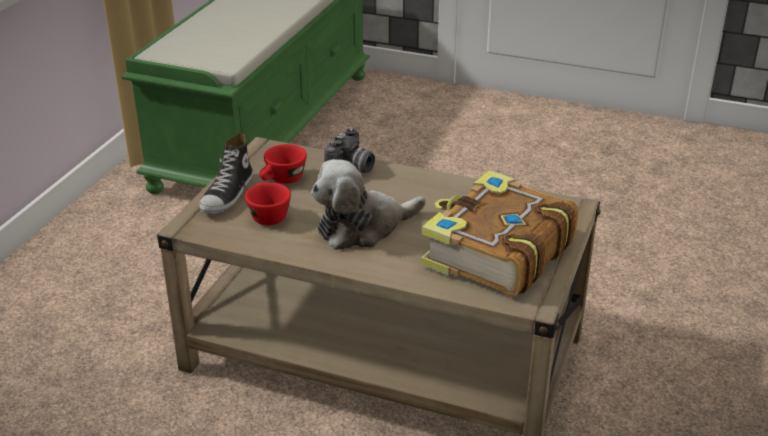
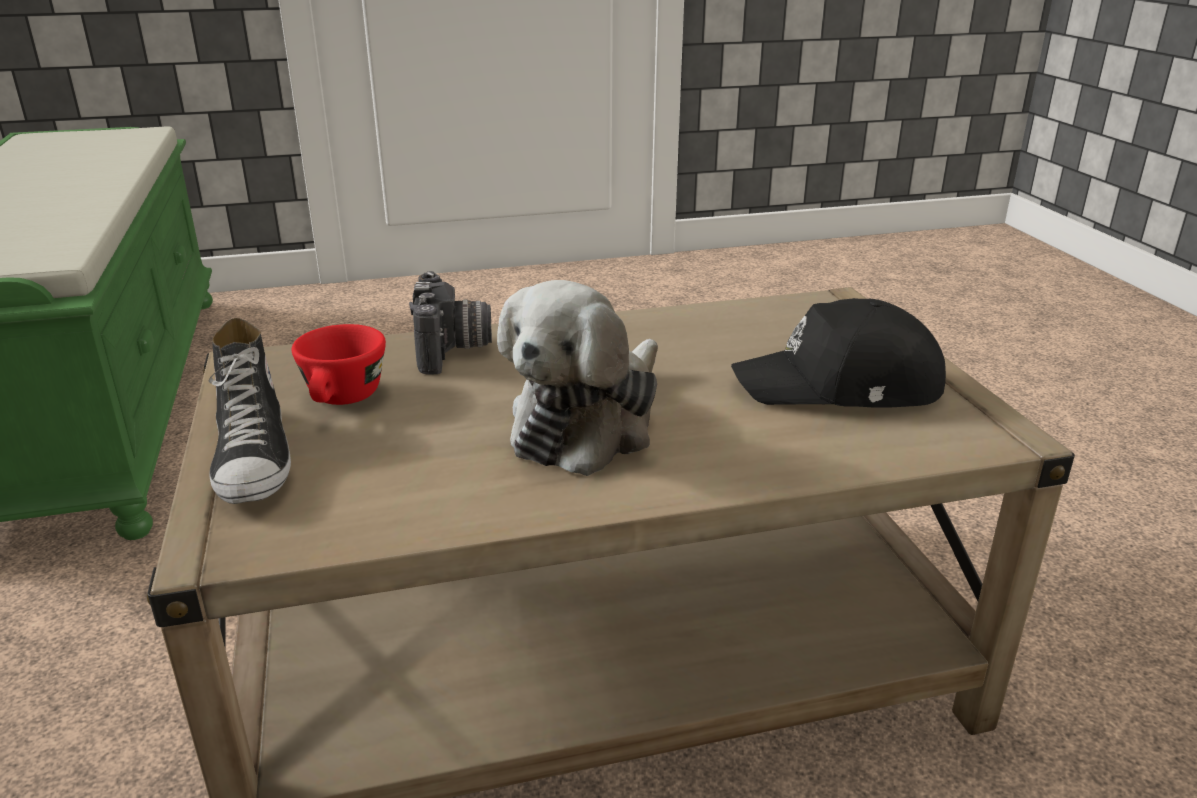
camera: 35 degrees left, 5 degrees down
(267, 215) = (379, 465): red cup -> none
(496, 253) = (841, 387): book -> black cap

